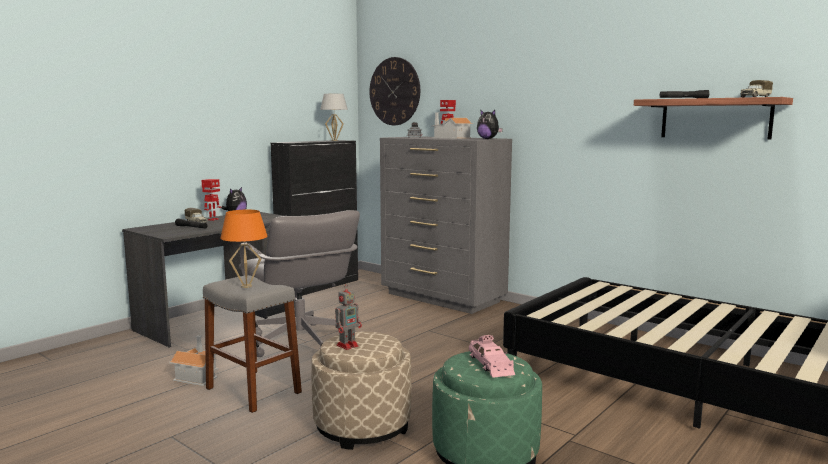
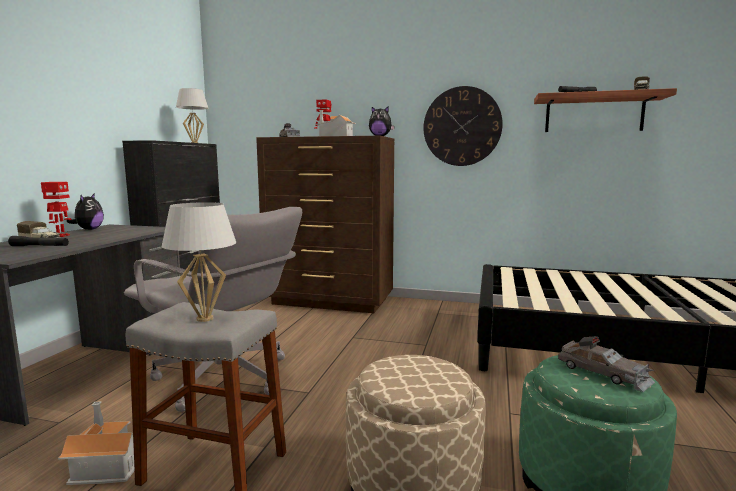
camera: 25 degrees left, 0 degrees up
(246, 286) = (204, 318): orange table lamp -> white table lamp
(348, 345) = (407, 382): toy robot -> none
(394, 91) = (253, 93): wall clock -> wall clock (462, 126)
(442, 298) = (330, 301): grey dresser -> brown dresser
(490, 364) = (603, 373): pink toy car -> grey toy car

